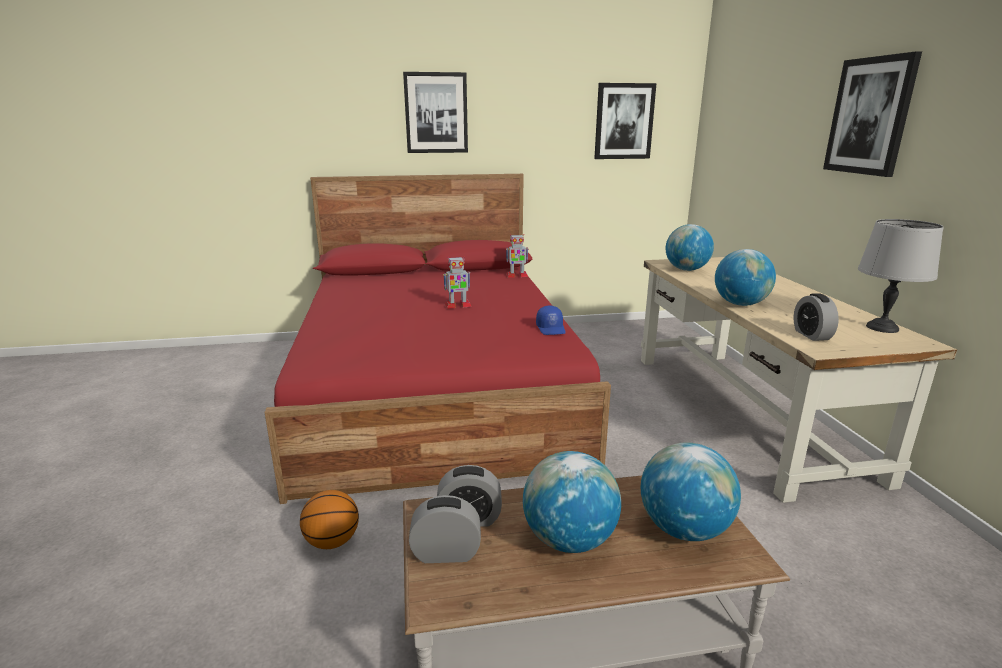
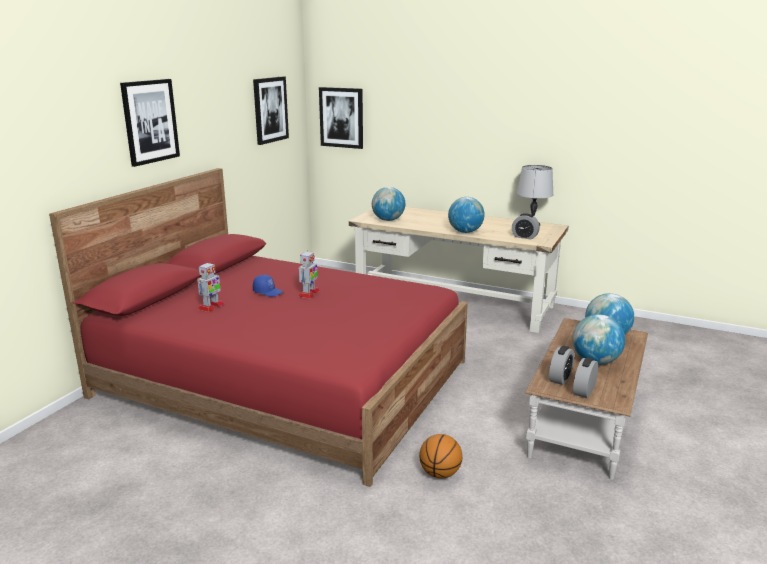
camera: 55 degrees left, 0 degrees up
(516, 275) = (271, 260): toy robot -> toy robot (211, 306)
(551, 329) = (399, 283): blue cap -> blue cap (268, 292)
(870, 116) = (483, 108): picture -> picture (341, 117)

